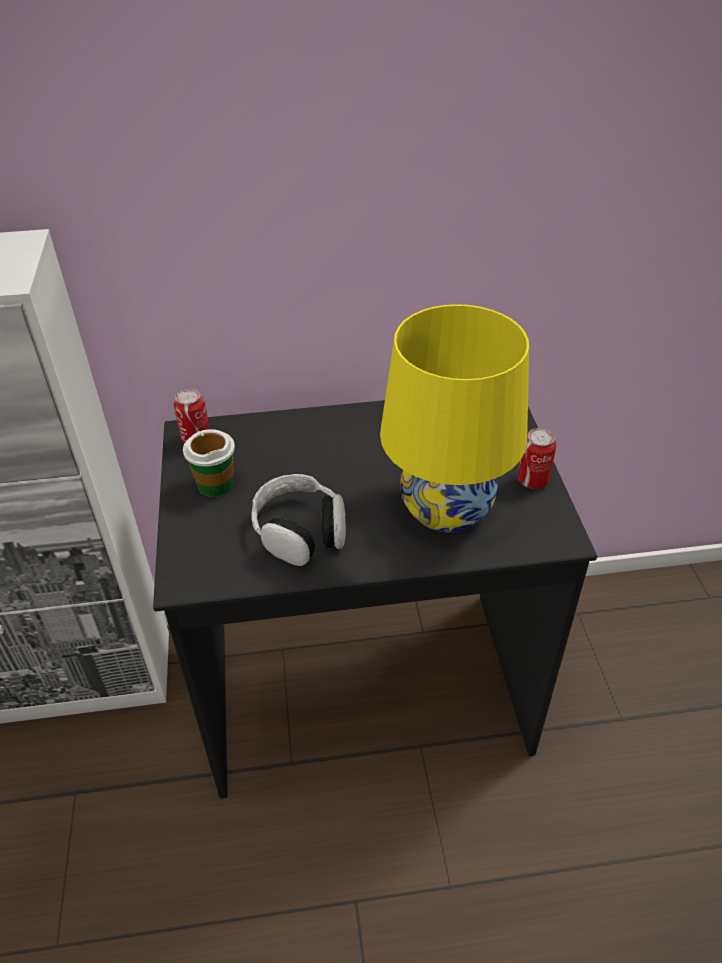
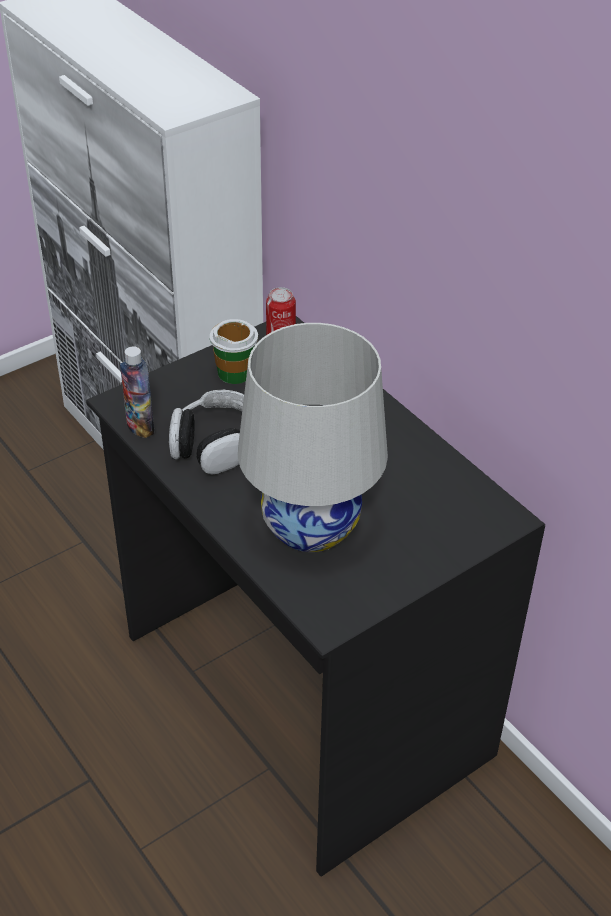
camera: 60 degrees right, 0 degrees up
(233, 577) = (140, 427): none -> bottle
(446, 507) = (310, 525): yellow table lamp -> white table lamp
(533, 480) = (396, 576): can -> none

